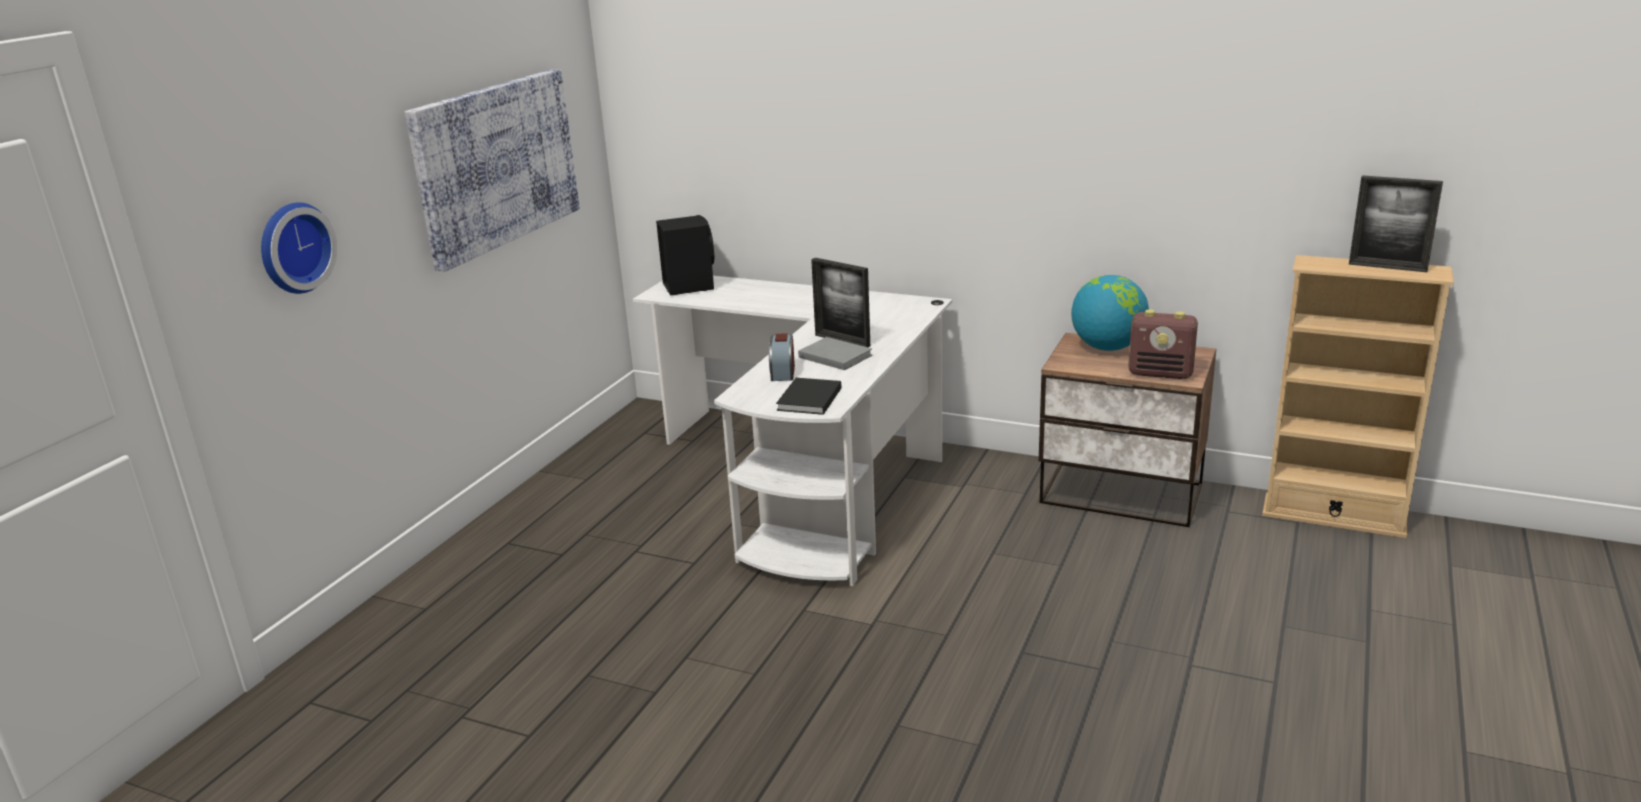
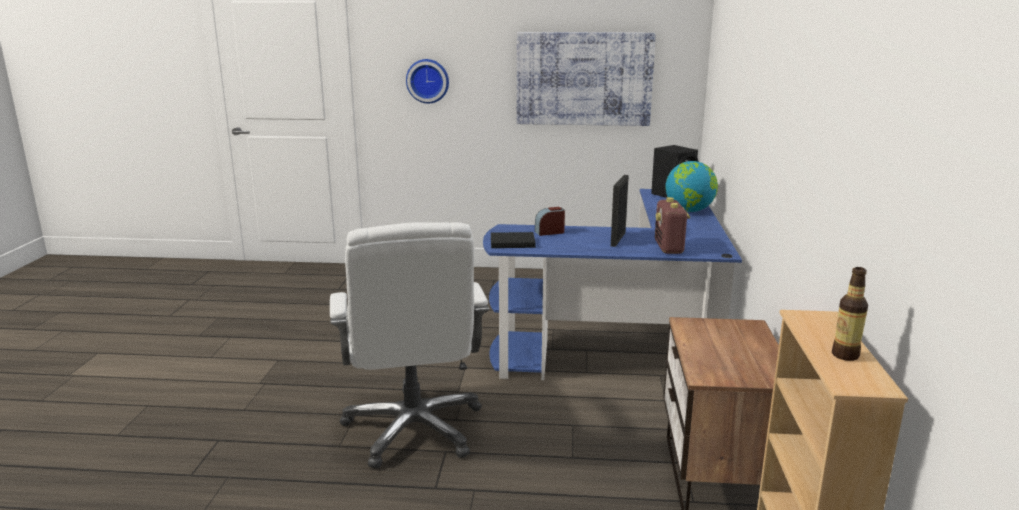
camera: 70 degrees right, 5 degrees down
(812, 479) = (628, 343): white desk -> blue desk
(834, 356) = (589, 240): grey book -> none
(958, 672) = (414, 429): none -> white office chair
(1108, 347) = (746, 338): globe -> globe (689, 211)
(1161, 373) = (706, 364): radio -> radio (669, 248)
(1387, 267) = (845, 355): picture frame -> bottle

